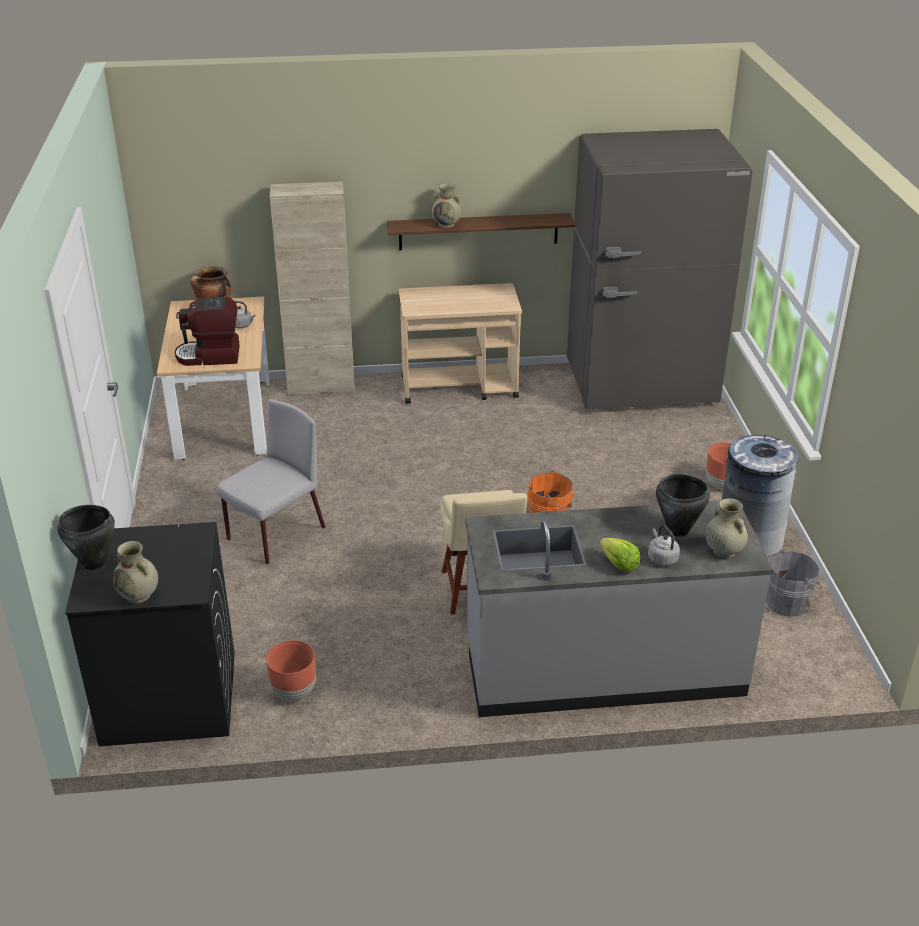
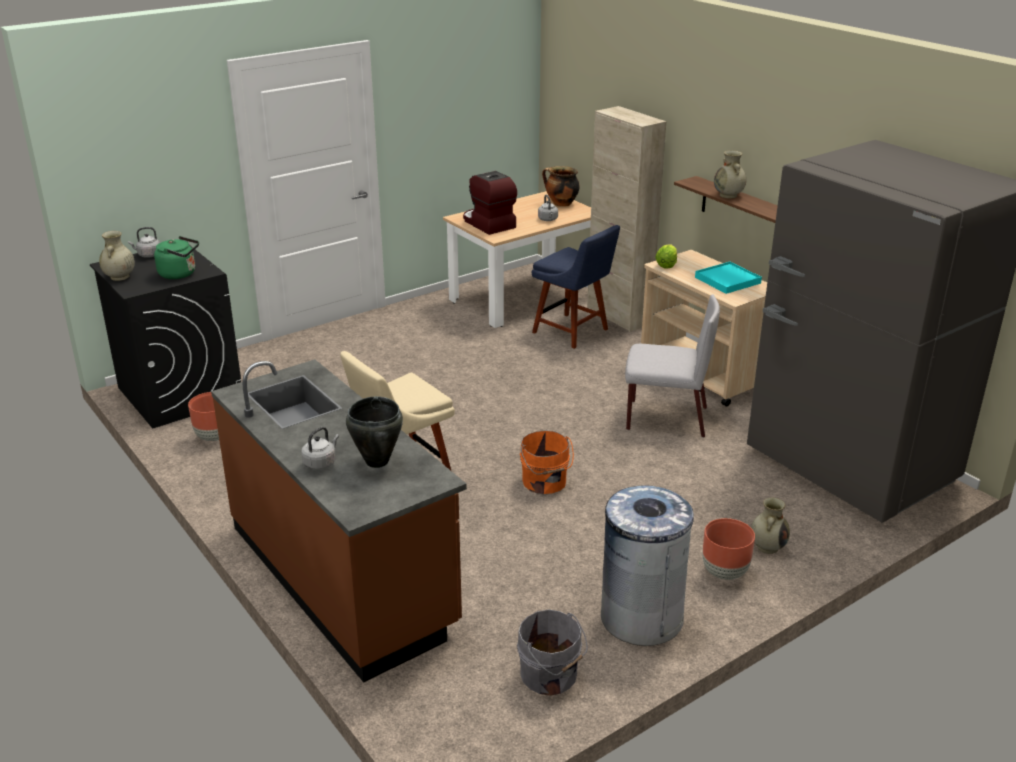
camera: 60 degrees right, 5 degrees down
(94, 563) = (148, 255): black cooking pot -> grey kettle
(182, 551) = (180, 274): none -> green kettle
(275, 534) = (395, 367): grey chair -> grey chair (665, 418)
(322, 417) = (573, 332): none -> blue chair
(474, 296) = (727, 280): none -> turquoise tray
(603, 668) = (343, 576): grey counter -> brown counter
(618, 564) = (293, 444): lettuce -> lettuce (666, 265)
(723, 551) = (360, 494): beige vase -> beige vase (767, 546)

